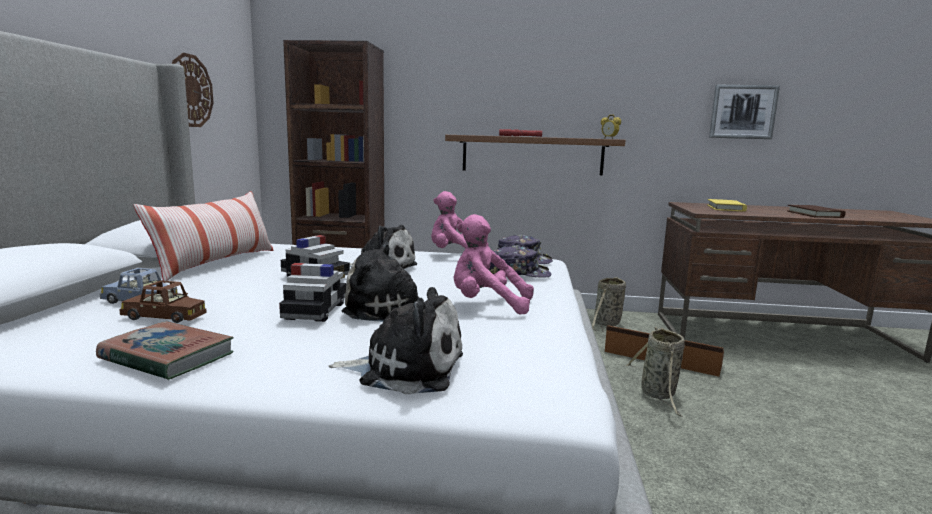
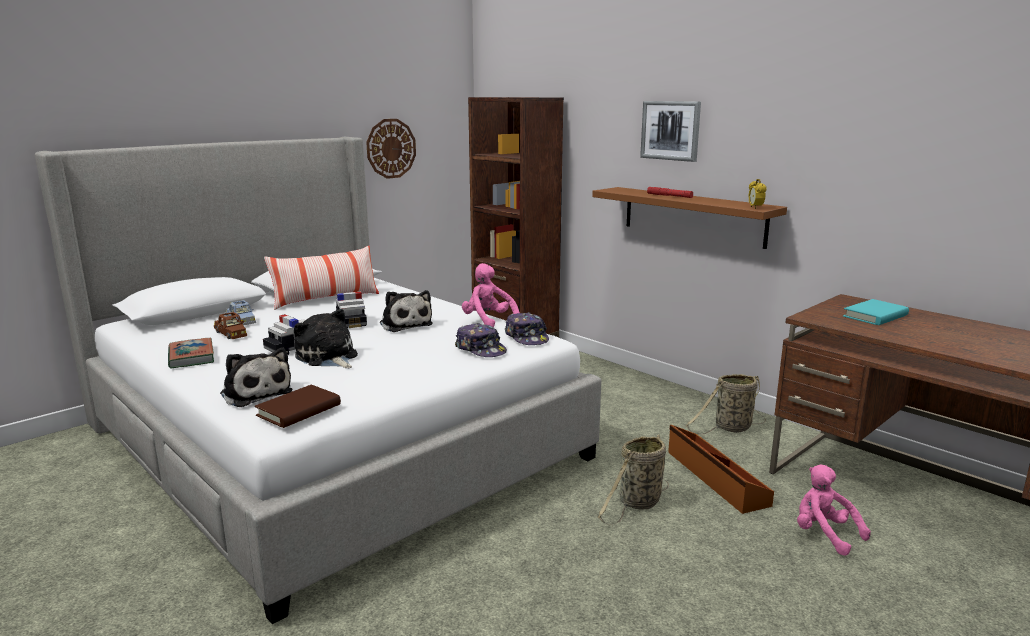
camera: 40 degrees right, 5 degrees up
(487, 305) = (391, 368): pink plush toy -> pink plush toy (824, 534)
(725, 208) = (875, 316): yellow book -> turquoise book
(742, 112) = (954, 182): picture -> picture (670, 130)
(814, 214) = (976, 347): brown book -> brown book (299, 410)

